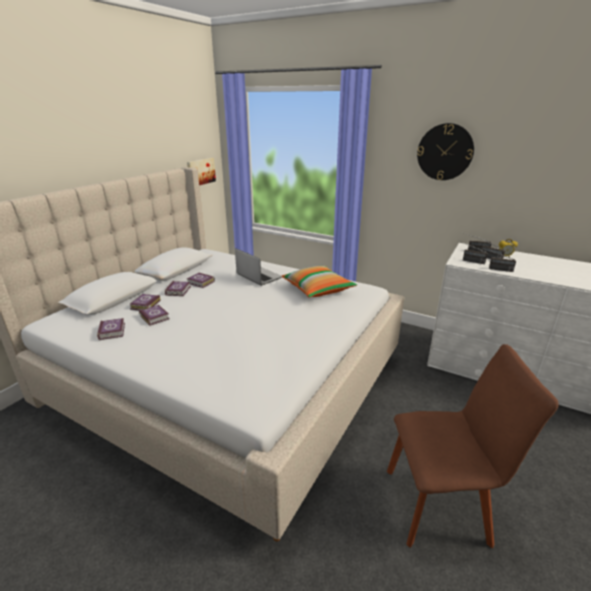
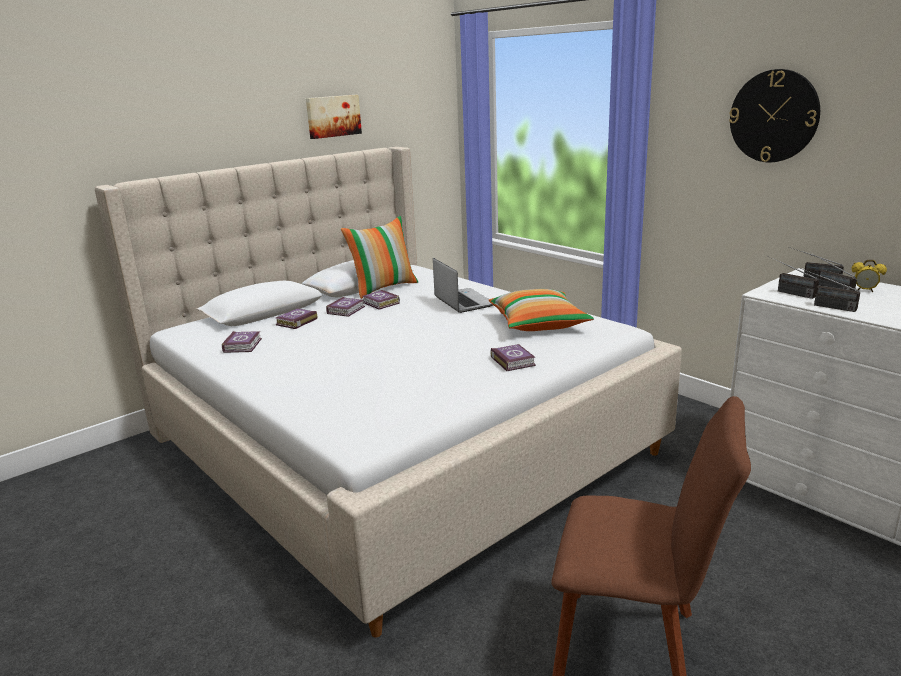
camera: 20 degrees right, 5 degrees down
(155, 317) = (300, 335): book -> book (513, 361)
(195, 269) = (383, 288): none -> pillow
(200, 172) = (422, 155): picture -> picture (333, 116)

